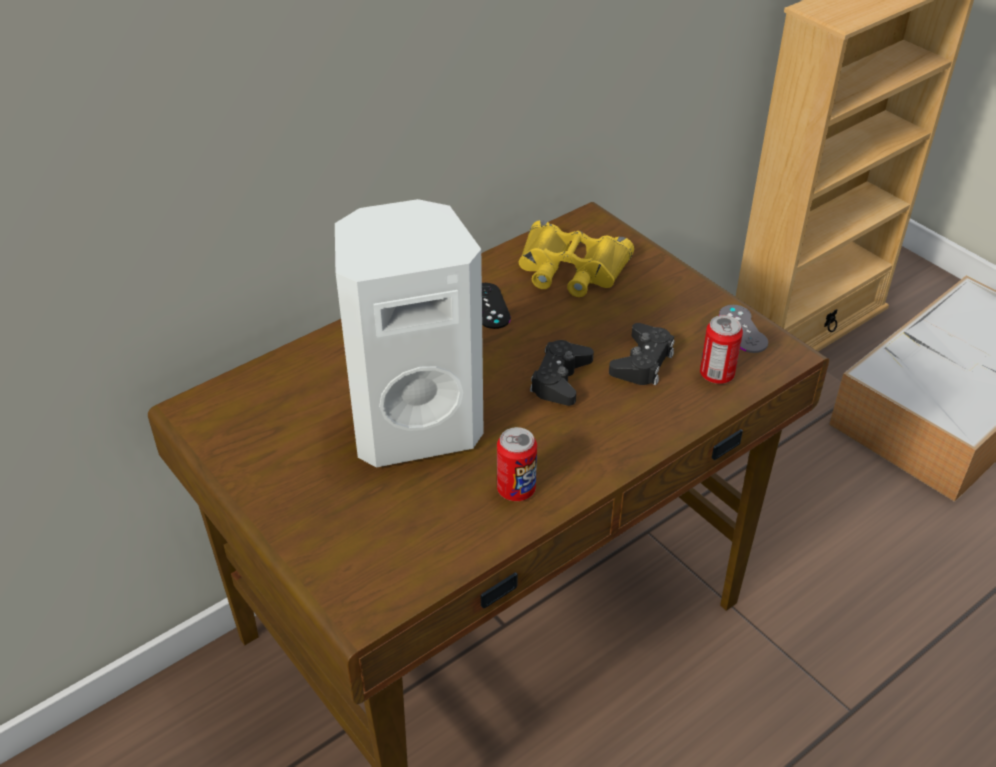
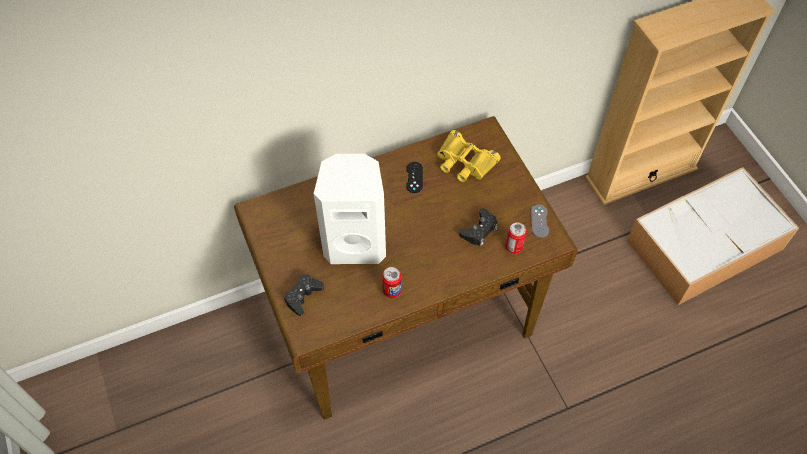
camera: 15 degrees right, 15 degrees up
(560, 379) = (434, 232): black game controller -> black game controller (303, 296)

